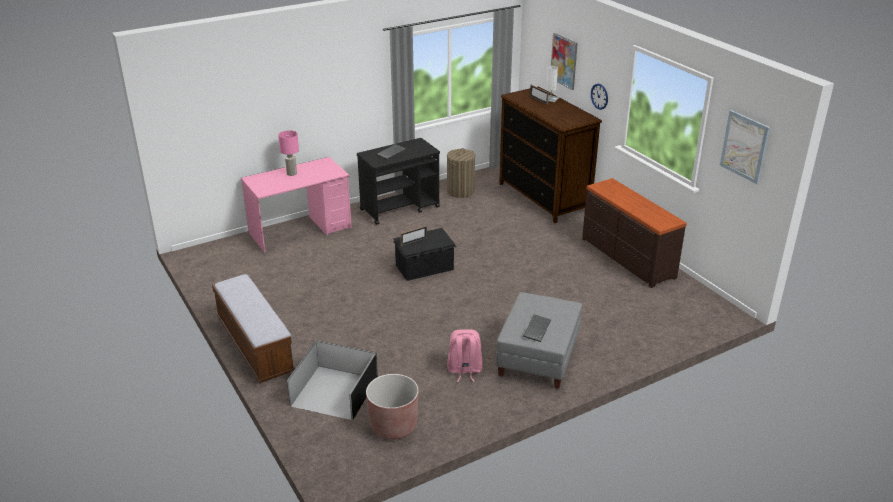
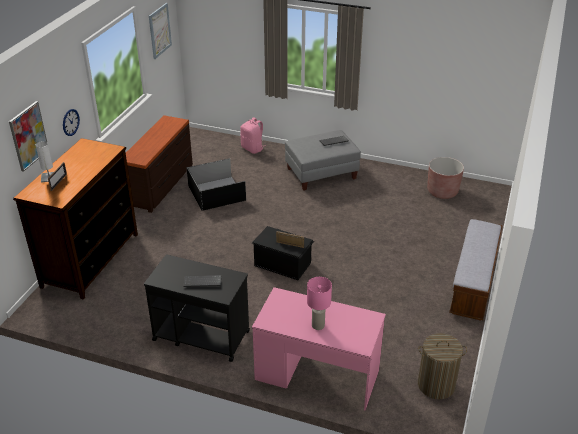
camera: 130 degrees left, 5 degrees up
(333, 391) = (454, 225): black storage box -> black storage box (217, 193)
(460, 191) = (124, 316): laundry basket -> laundry basket (436, 385)
(464, 370) = (367, 192): pink backpack -> pink backpack (253, 149)

